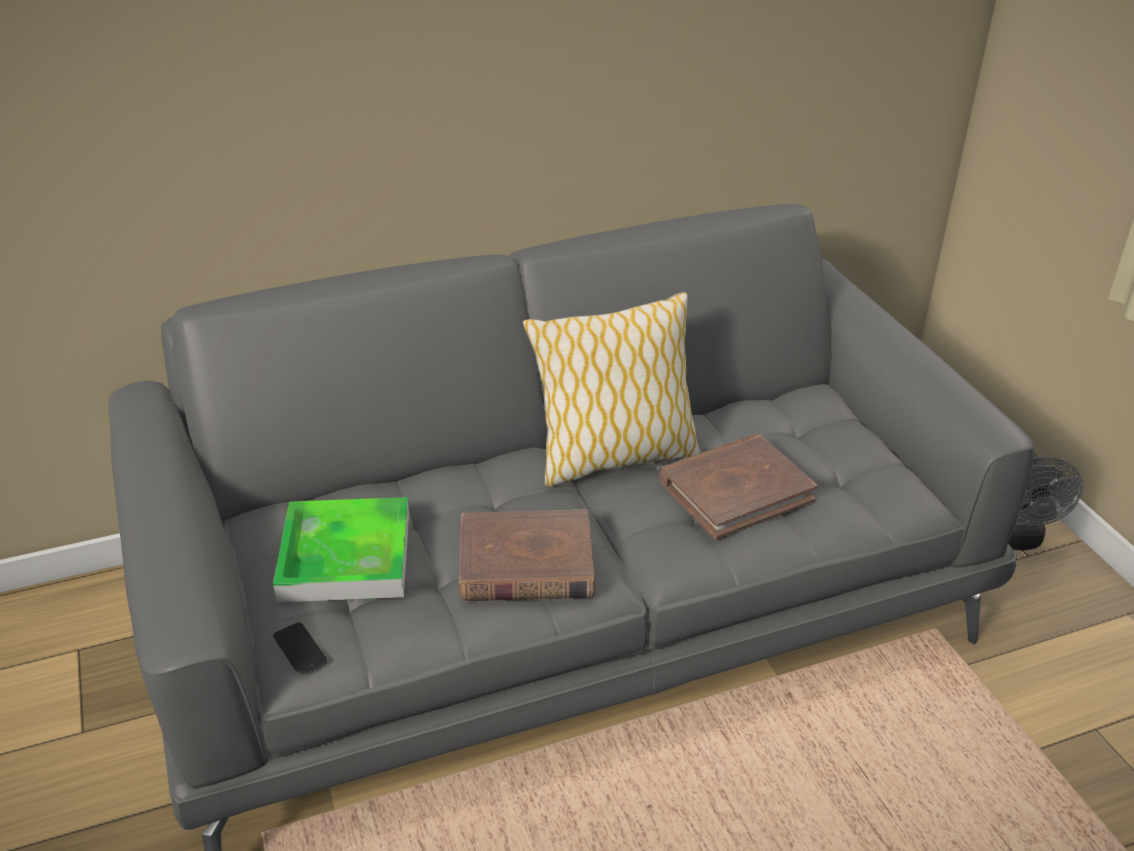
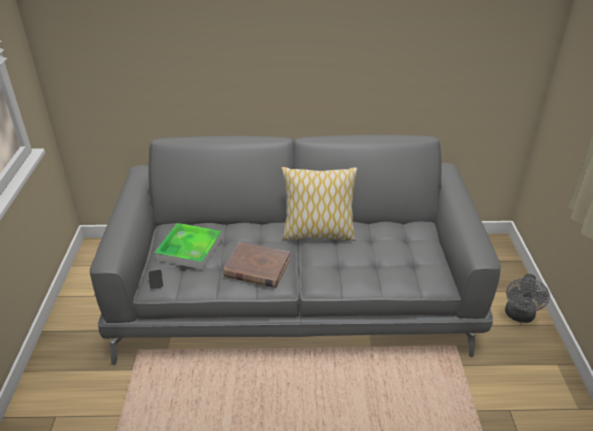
camera: 20 degrees right, 0 degrees up
(735, 490) = (361, 258): brown book -> none

